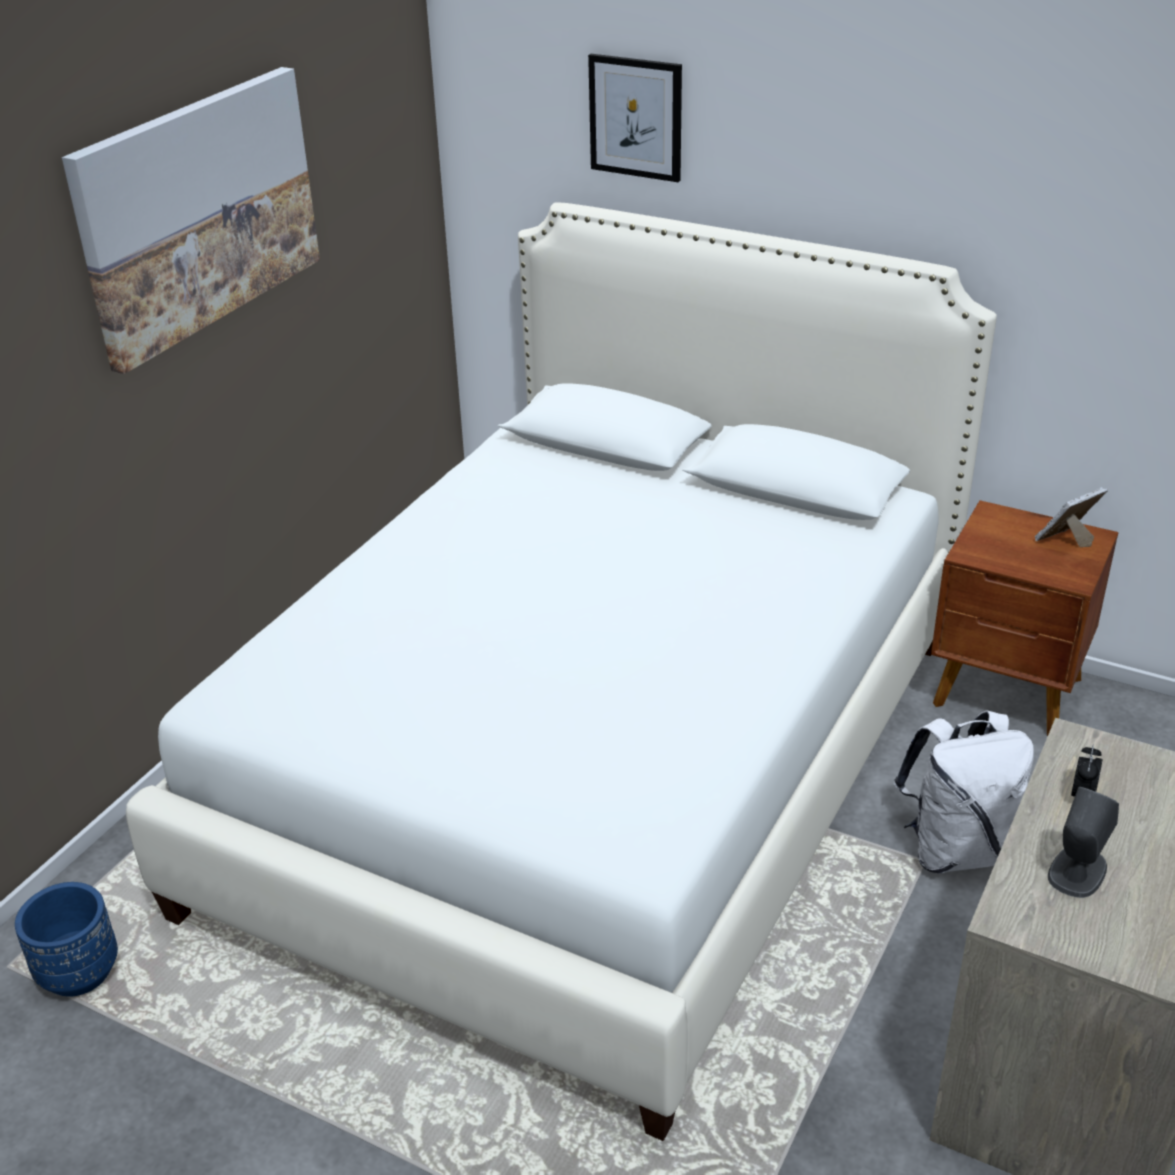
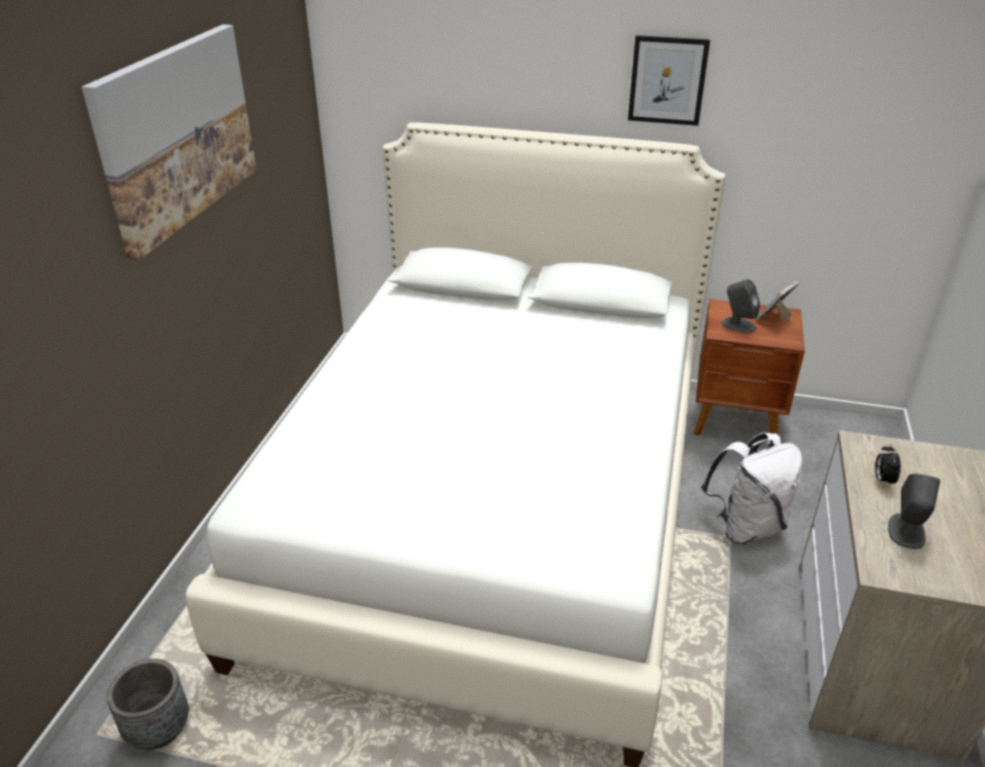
camera: 15 degrees left, 0 degrees up
(79, 974) = (158, 728): blue planter -> grey planter
(636, 117) = (465, 58): picture -> picture (667, 80)
(1004, 545) = (738, 325): none -> grey speaker

